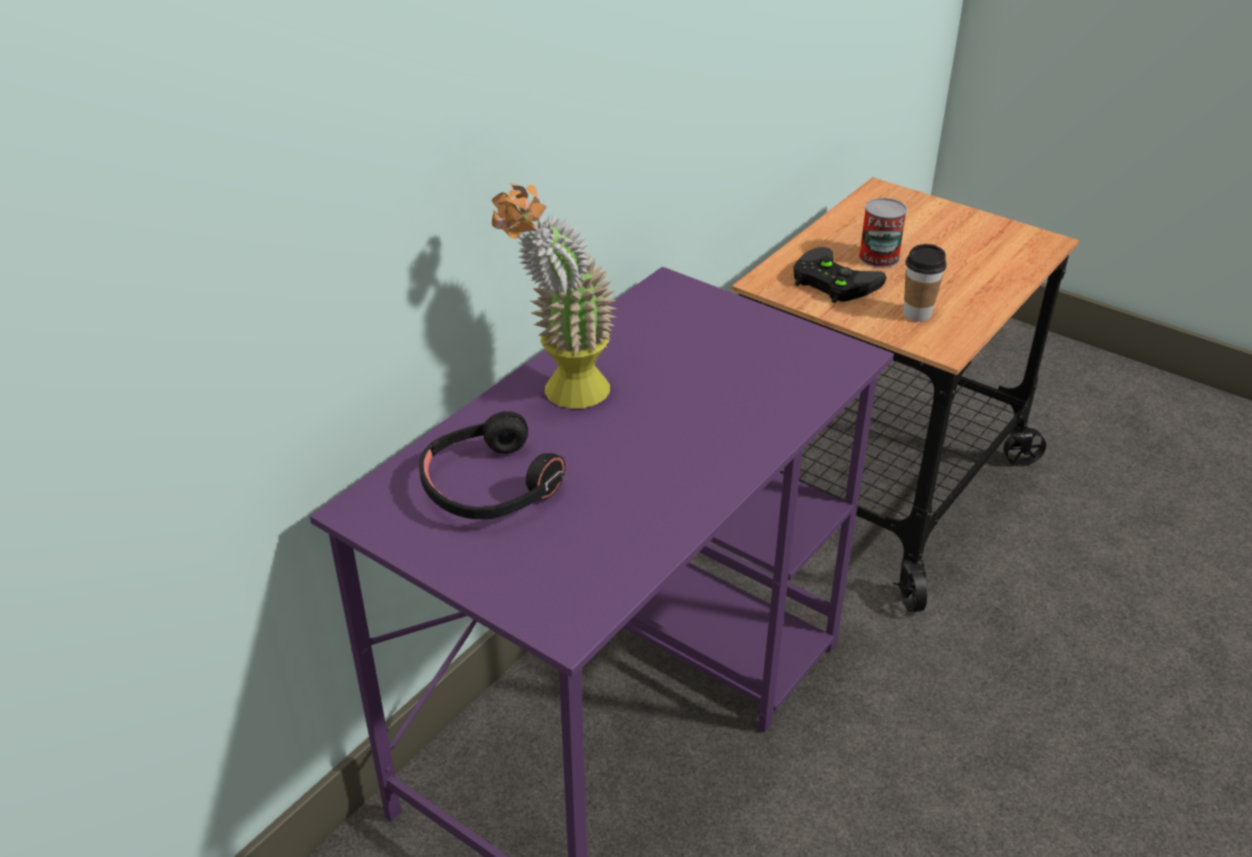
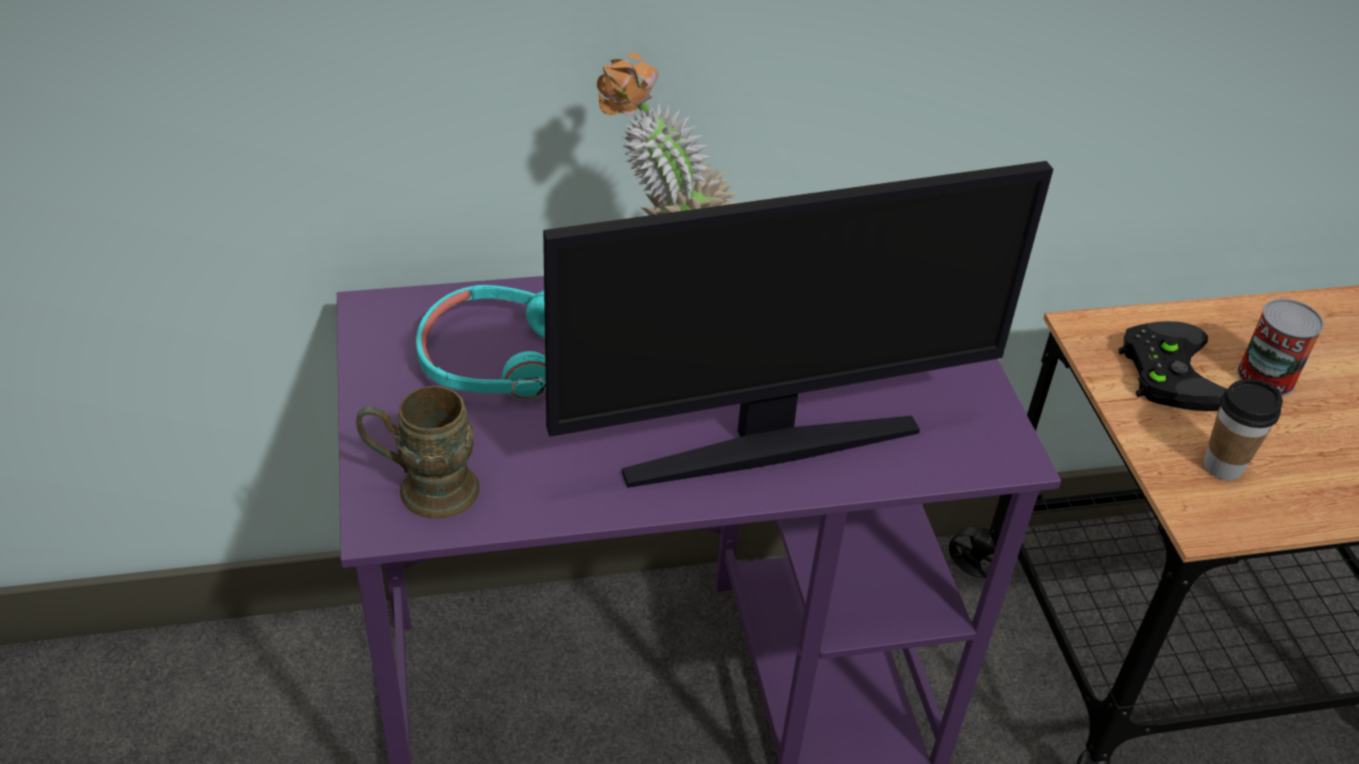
camera: 40 degrees right, 5 degrees up
(490, 486) = (494, 357): black headphones -> turquoise headphones
(562, 591) = (423, 489): none -> brown mug
(729, 429) = (770, 445): none -> monitor

